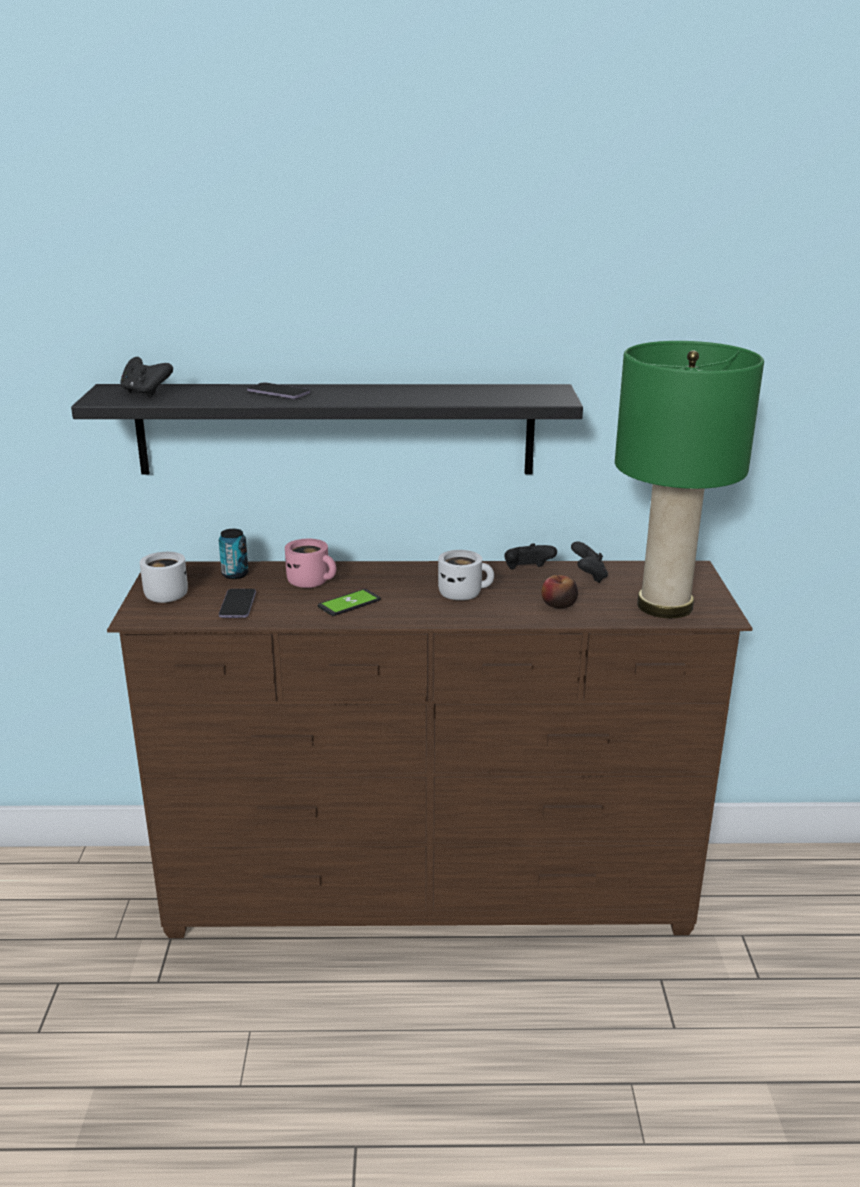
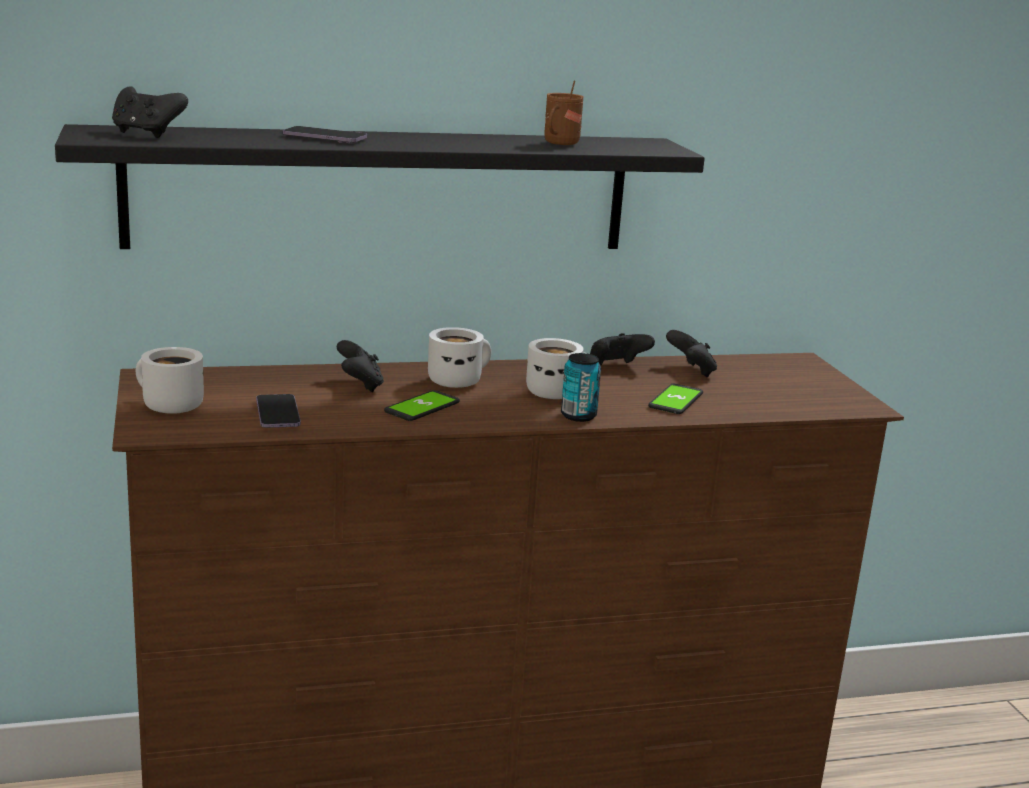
camera: 15 degrees left, 5 degrees down
(235, 574) = (252, 380): can -> can (578, 416)
(312, 582) = (360, 385): pink mug -> black game controller
(390, 579) = (457, 380): none -> white mug
(466, 395) = (559, 144): none -> brown mug
(558, 604) = (675, 400): apple -> phone
(664, 605) = (794, 397): green table lamp -> none

